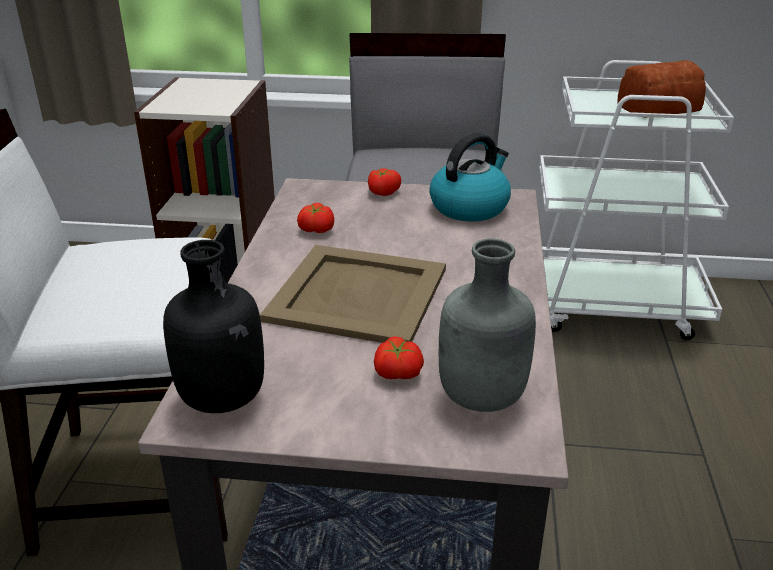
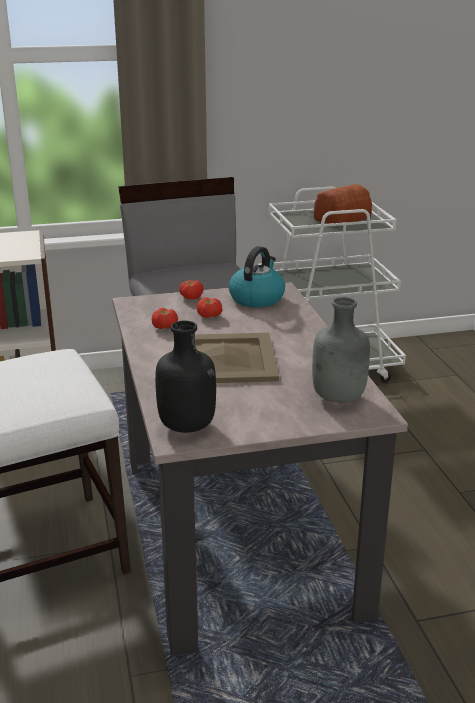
camera: 20 degrees left, 5 degrees down
(396, 373) = (281, 395): tomato -> tomato (208, 316)

